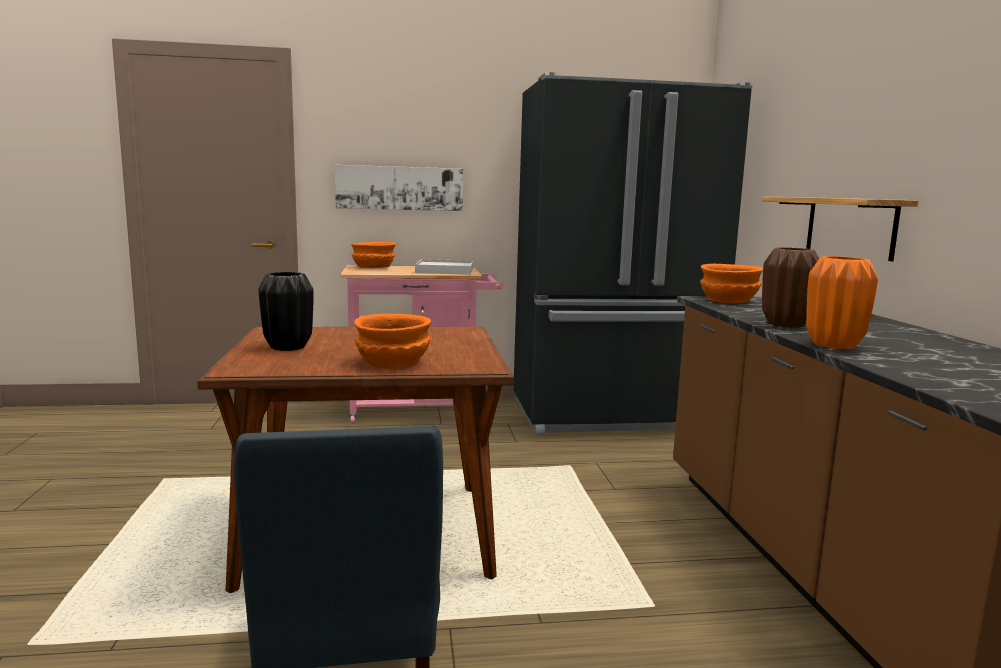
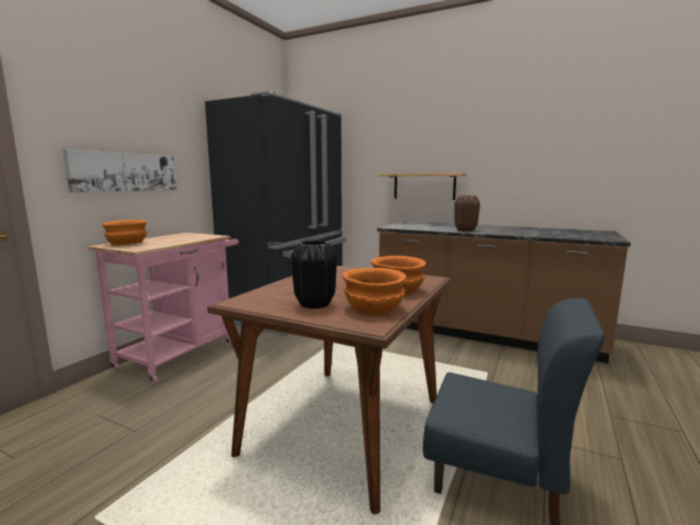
camera: 55 degrees left, 0 degrees up
(445, 270) = (190, 237): white tray -> none
(729, 300) = (401, 226): orange bowl -> orange bowl (374, 308)
(833, 345) = (510, 233): orange vase -> none

